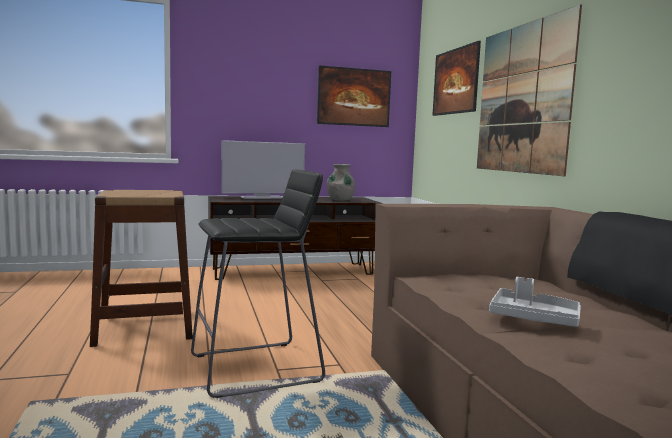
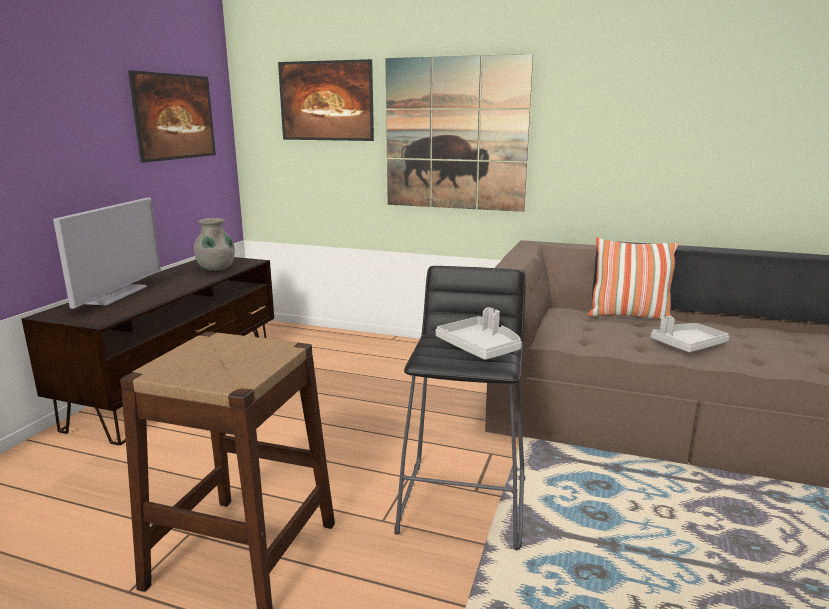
camera: 55 degrees left, 10 degrees up
(251, 223) = (480, 348): none -> grey tray
(588, 301) = (628, 316): none -> pillow

